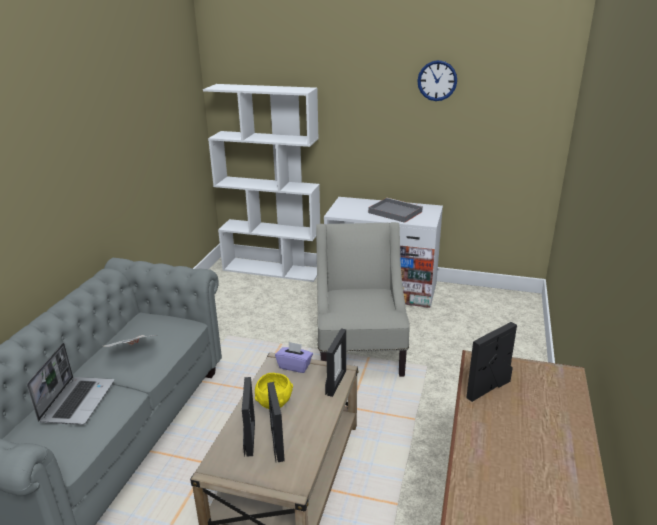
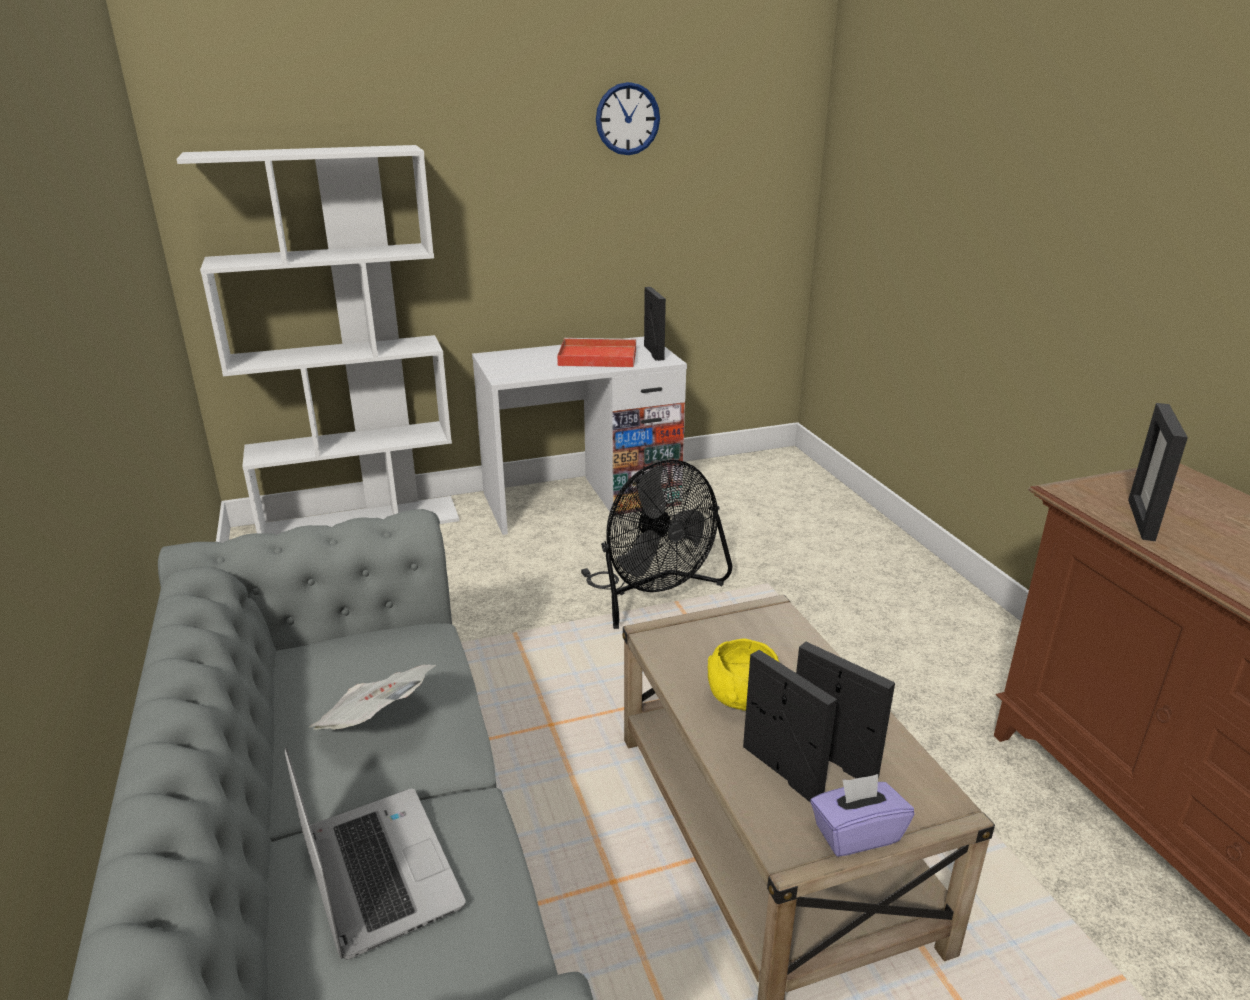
camera: 35 degrees left, 0 degrees up
(294, 366) = (694, 630): purple tissue box -> purple tissue box (856, 833)
(336, 382) = (788, 629): picture frame -> picture frame (652, 353)
(360, 349) = (649, 595): grey armchair -> black fan
(394, 212) = (596, 357): grey tray -> red tray

